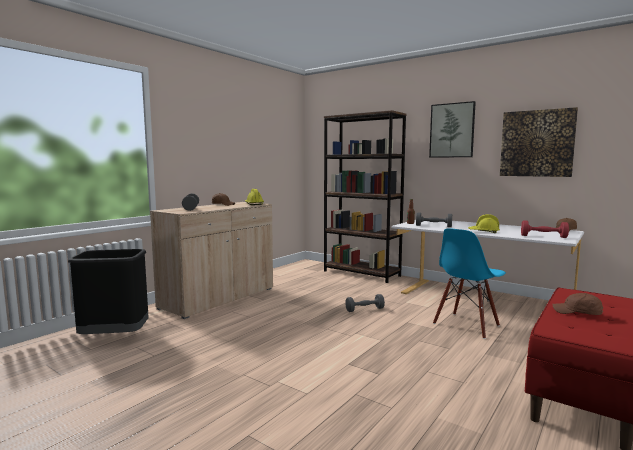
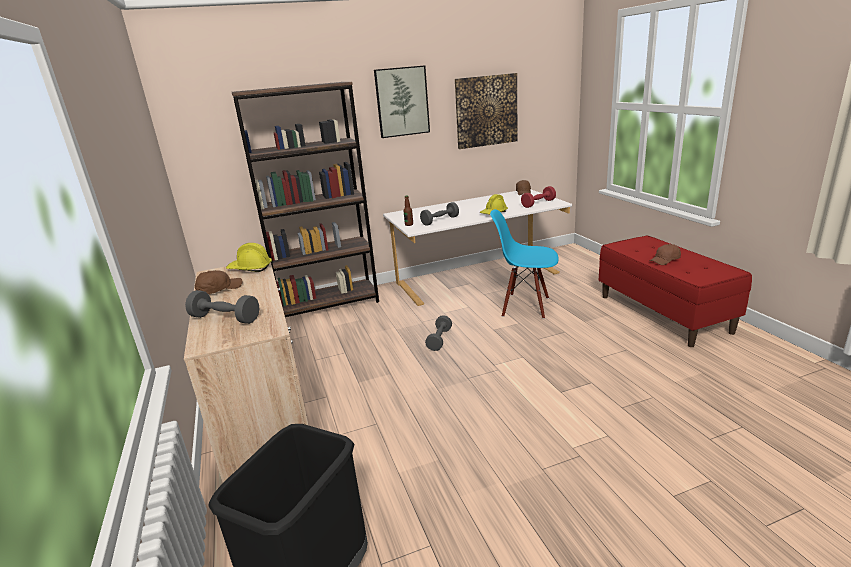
camera: 55 degrees left, 15 degrees up
(466, 325) = (525, 306): blue chair -> blue chair turned 120 degrees clockwise

